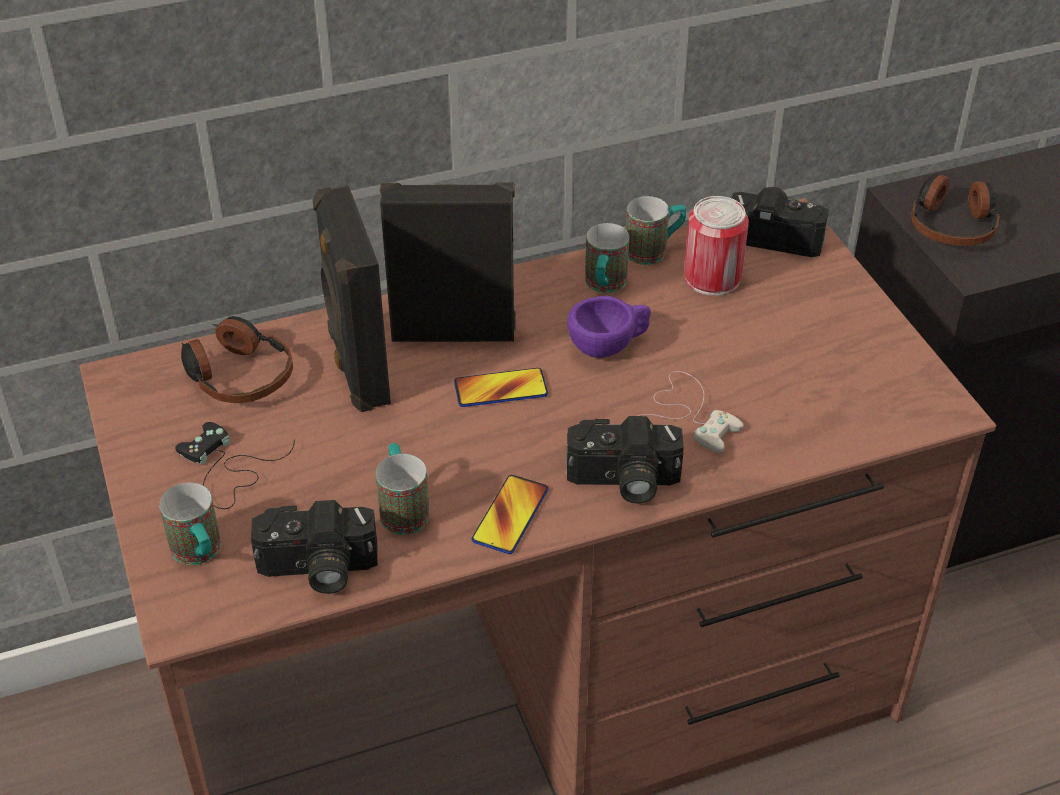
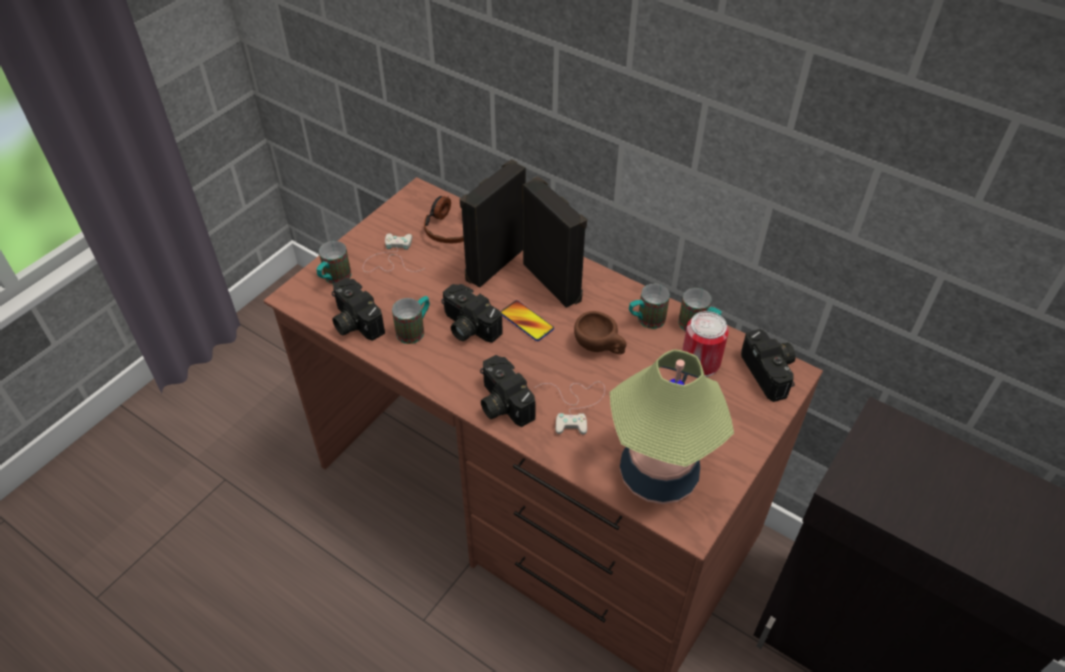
camera: 55 degrees right, 5 degrees up
(227, 469) = (391, 258): black game controller -> white game controller
(452, 451) = (467, 327): none -> camera
(510, 515) = (441, 371): phone -> none
(609, 345) = (600, 346): purple cup -> brown cup
(852, 398) = (658, 474): none -> table lamp
(952, 224) = (882, 456): headphones -> none

